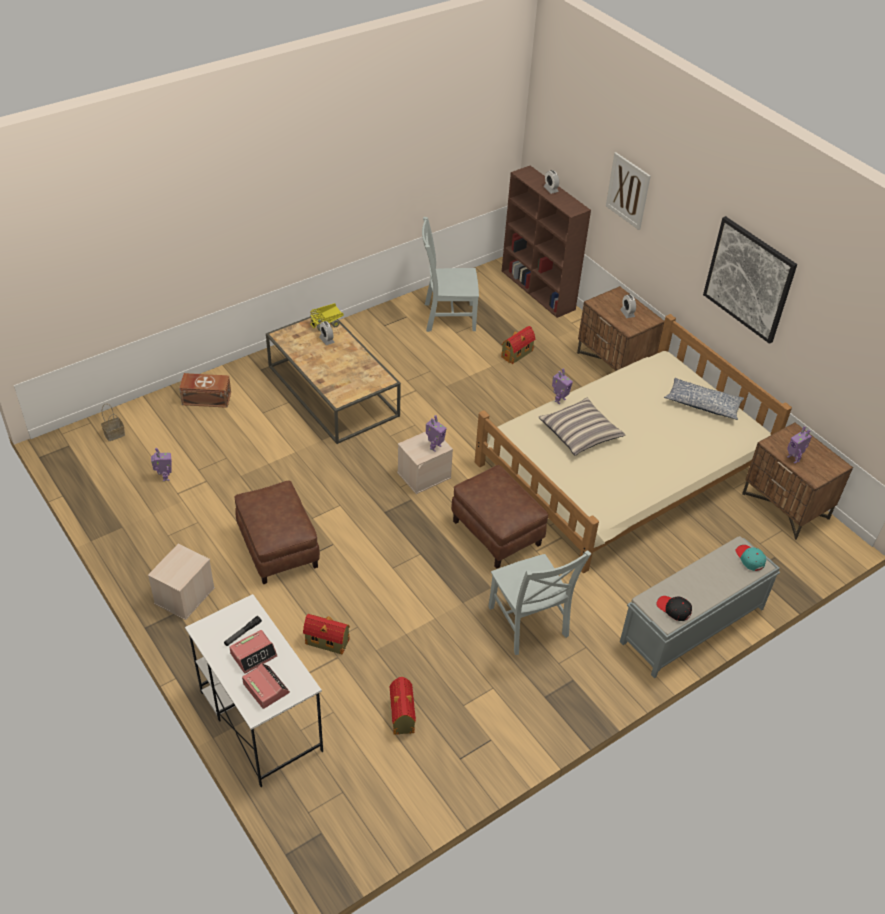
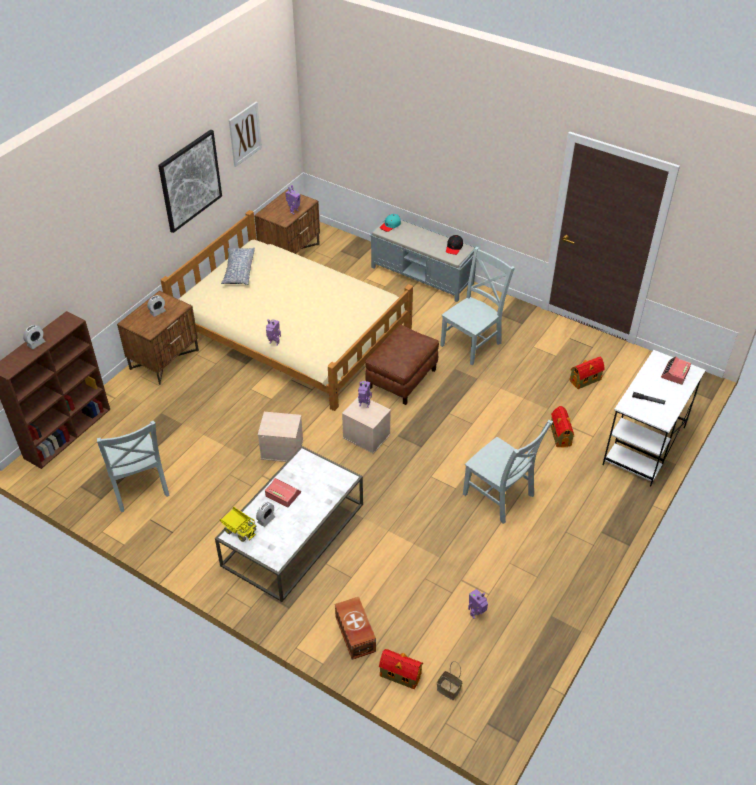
camera: 110 degrees left, 0 degrees up
(184, 596) = (585, 534): beige storage box -> beige storage box (282, 449)
(254, 654) = (658, 388): alarm clock -> alarm clock (283, 494)
(278, 548) = (500, 497): brown ottoman -> grey chair
(333, 391) = (293, 534): brown coffee table -> white coffee table
(517, 353) = (177, 422): toy house -> toy house (399, 674)
(580, 433) = (308, 324): pillow -> none
(628, 191) = (82, 254): picture -> picture (245, 134)

